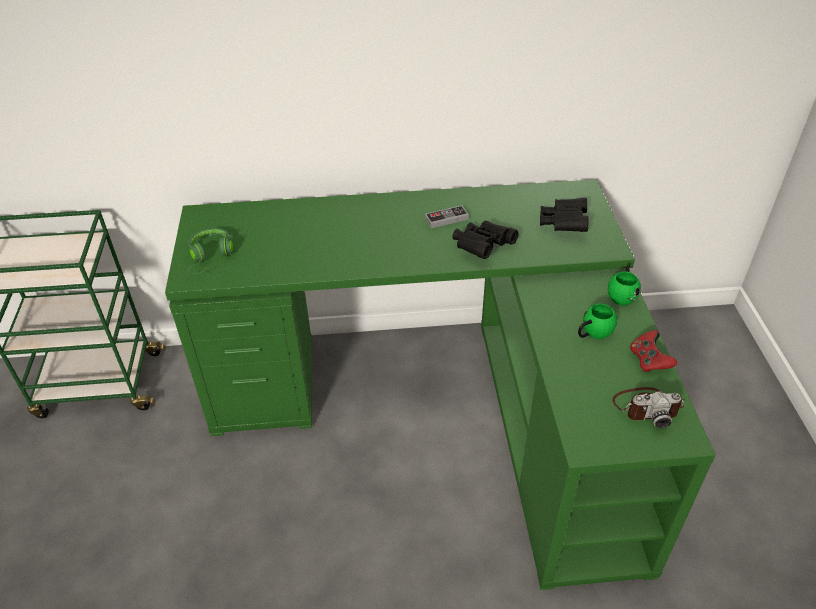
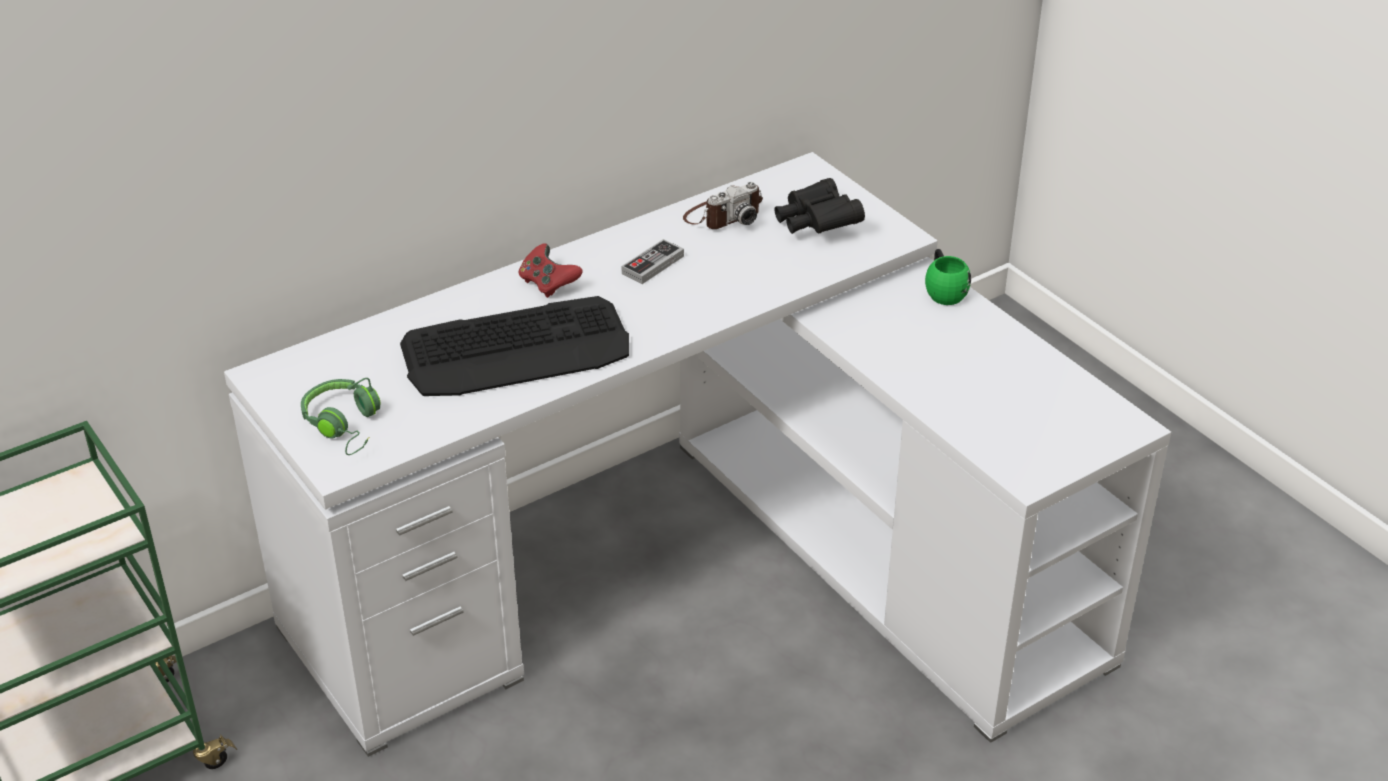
camera: 30 degrees left, 5 degrees down
(331, 244) = (517, 350): none -> keyboard
(448, 406) = (708, 570): green desk -> white desk
(482, 247) = (733, 287): black binoculars -> none
(592, 333) = (943, 349): green mug -> none
(646, 407) = (1064, 409): camera -> camera (723, 216)
(649, 360) = (1030, 357): red game controller -> red game controller (548, 284)

